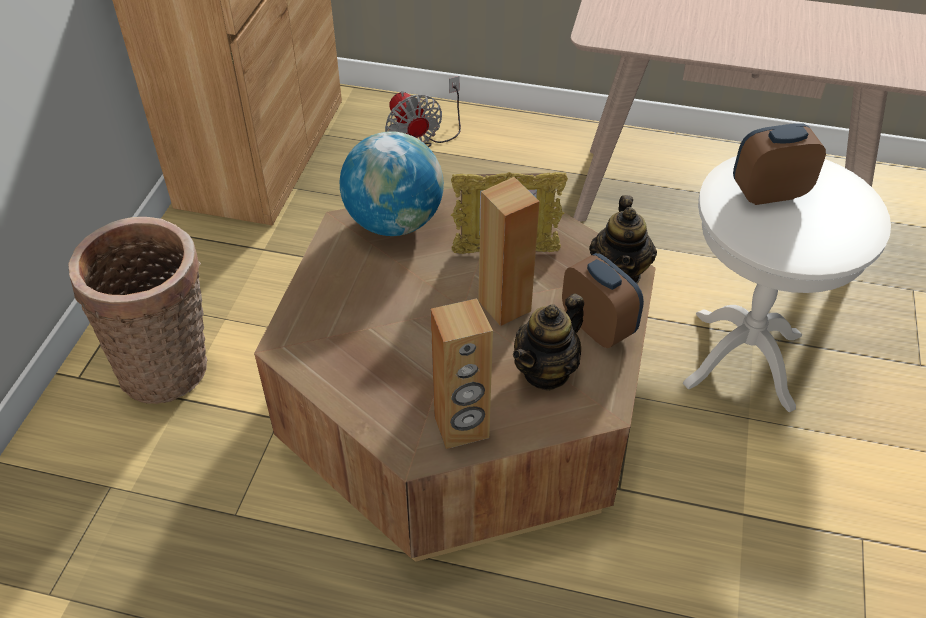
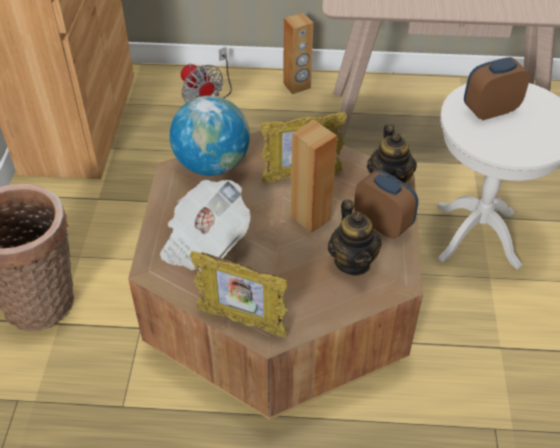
camera: 10 degrees left, 0 degrees up
(360, 320) = (204, 242): none -> newspaper
(383, 429) = (242, 322): none -> picture frame
(461, 428) = (300, 312): brown speaker -> brown speaker (297, 86)
(546, 371) = (353, 262): teapot -> teapot turned 45 degrees counterclockwise

